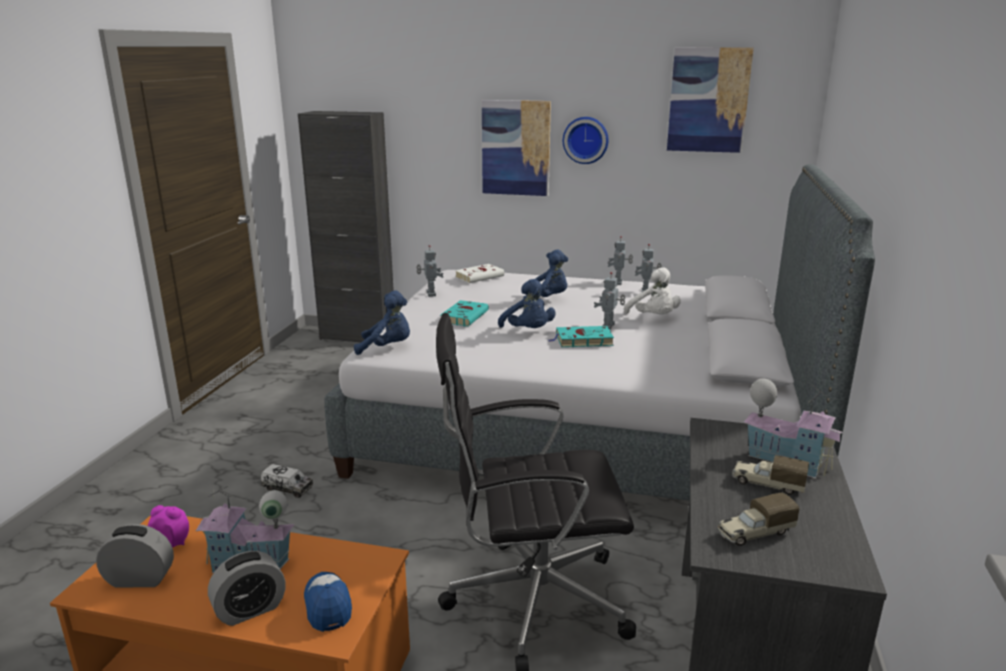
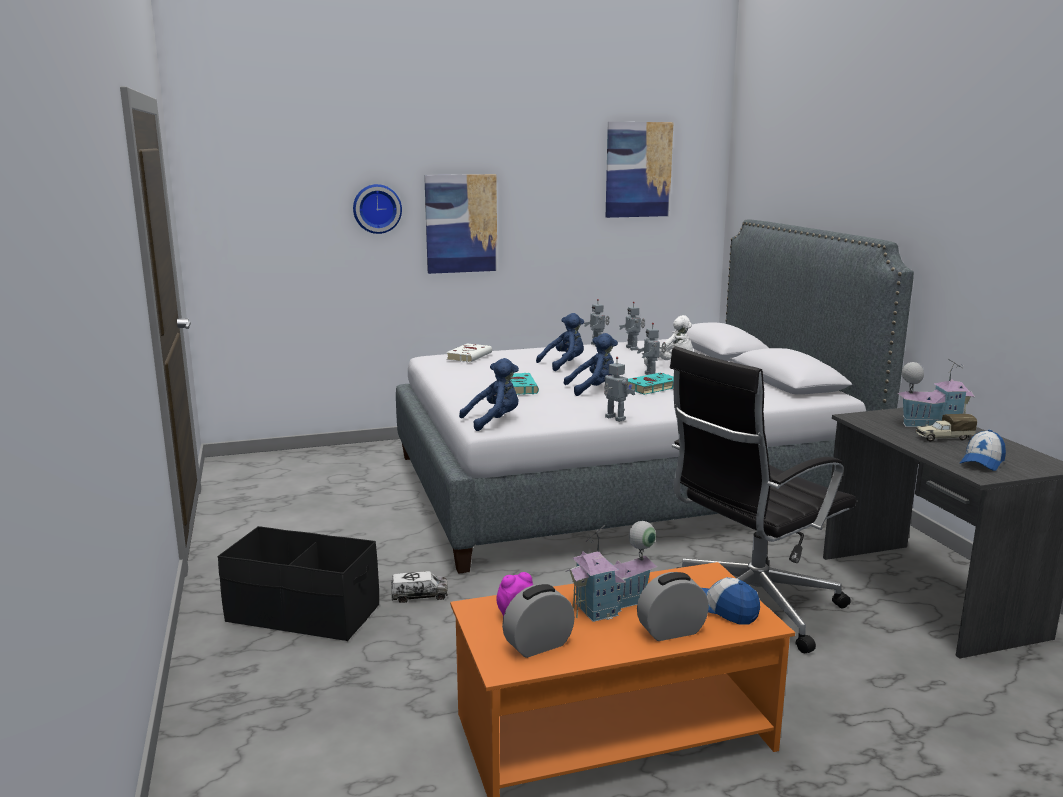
camera: 30 degrees left, 5 degrees down
(197, 477) = (303, 614): none -> black storage box
(250, 610) = (671, 631): alarm clock -> alarm clock turned 135 degrees counterclockwise
(358, 336) = (288, 456): black cabinet -> none
(430, 294) = (448, 376): toy robot -> toy robot (614, 418)
(528, 331) = (594, 389): blue plush toy -> blue plush toy turned 45 degrees counterclockwise
(585, 140) = (531, 211): wall clock -> wall clock (377, 208)
(754, 533) = (982, 462): toy truck -> cap

